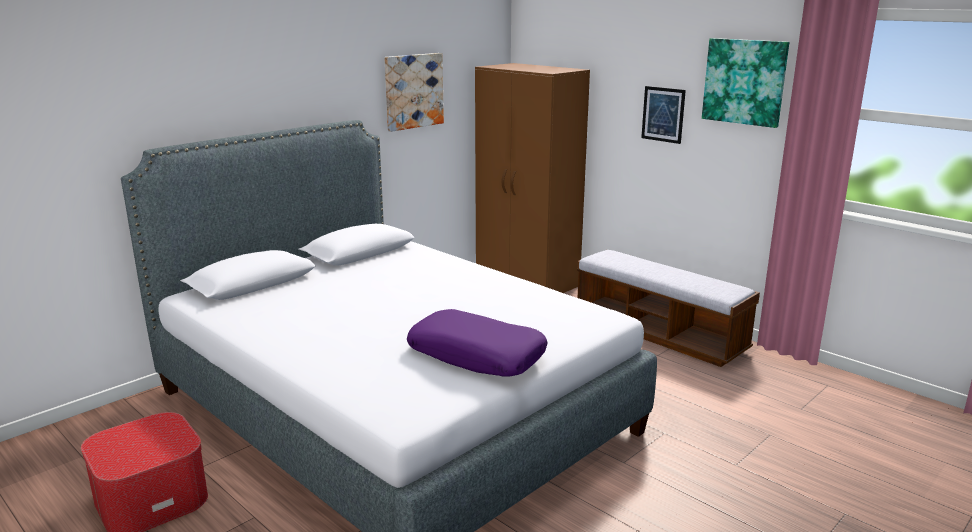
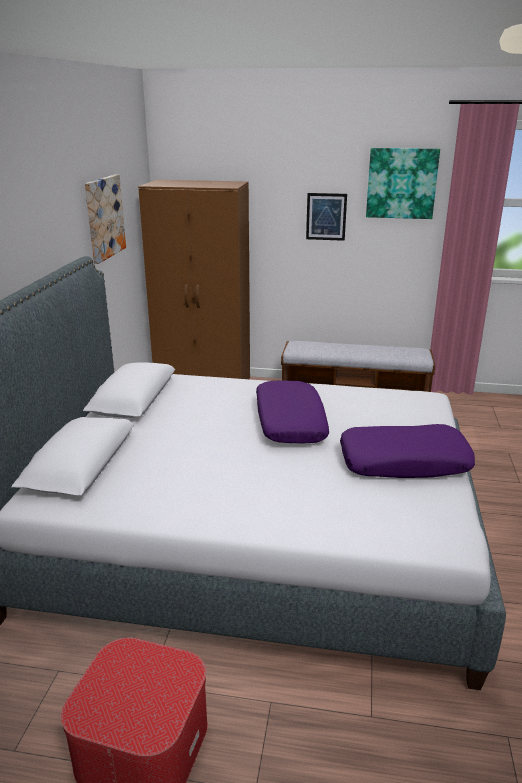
camera: 35 degrees left, 5 degrees up
(440, 299) = (289, 422): none -> purple pillow

